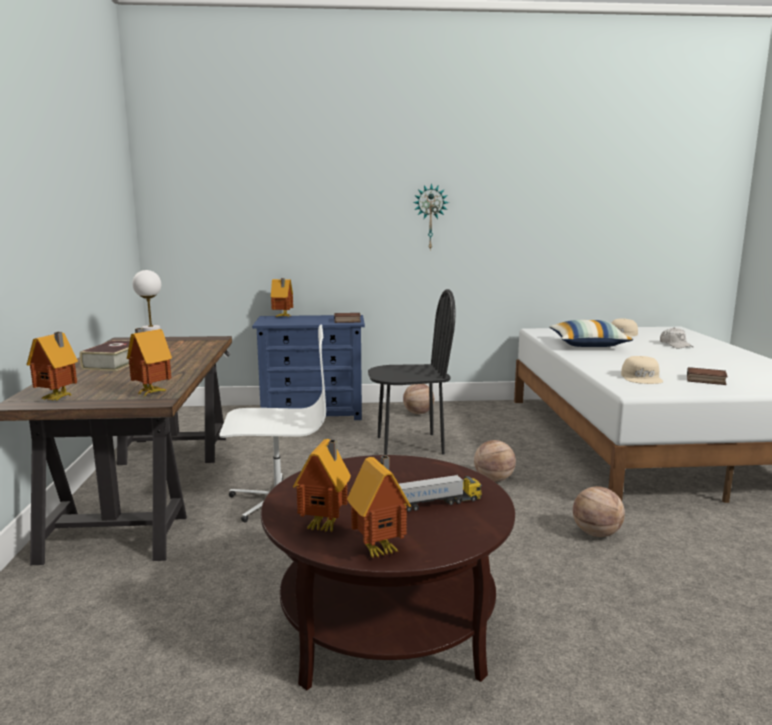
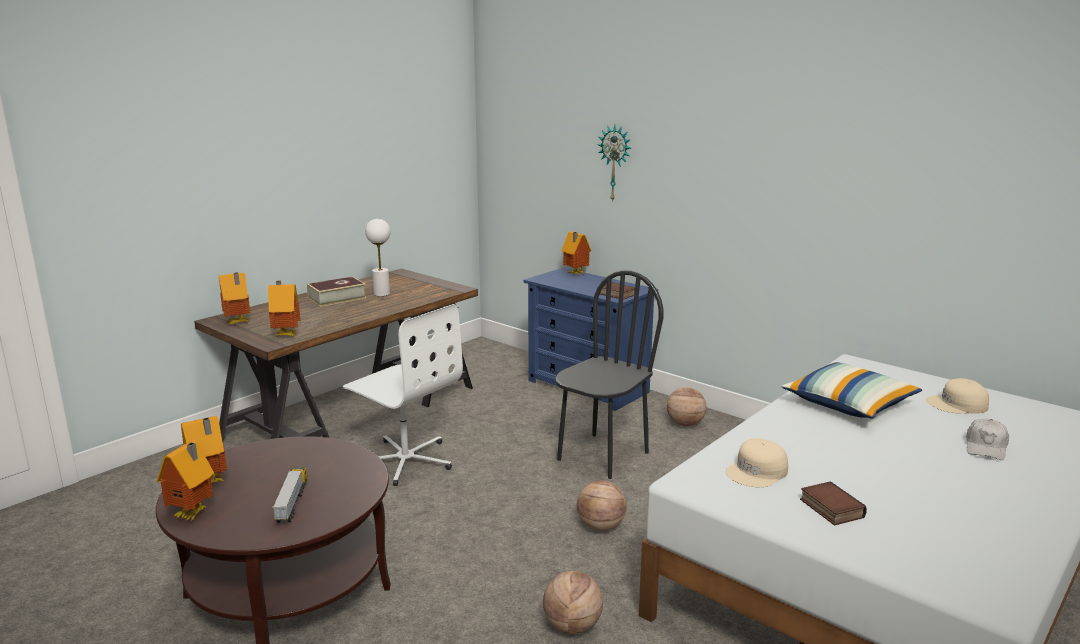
camera: 45 degrees right, 5 degrees up
(410, 445) = (602, 456): black chair -> black chair turned 90 degrees counterclockwise
(430, 217) = (743, 181): wall clock -> wall clock (615, 163)
(434, 504) = (292, 503): toy truck -> toy truck turned 120 degrees counterclockwise

